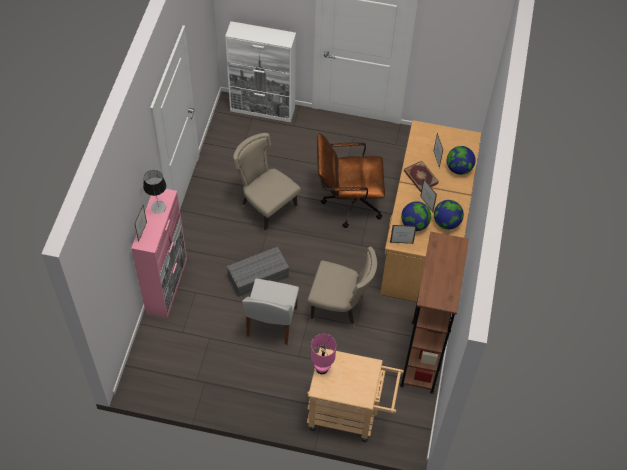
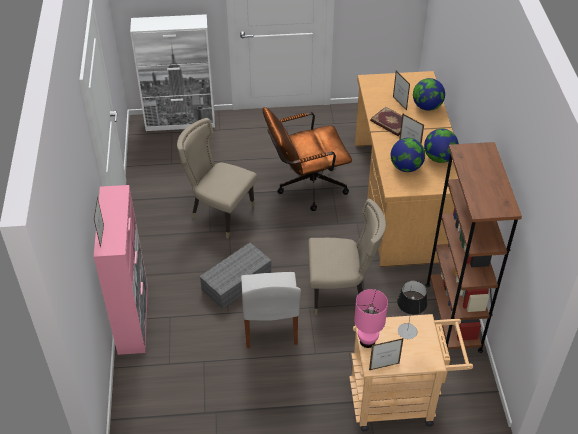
camera: 15 degrees left, 10 degrees down
(158, 207) = (112, 206): table lamp -> table lamp (407, 331)
(401, 243) = (400, 188): picture frame -> picture frame (384, 367)

